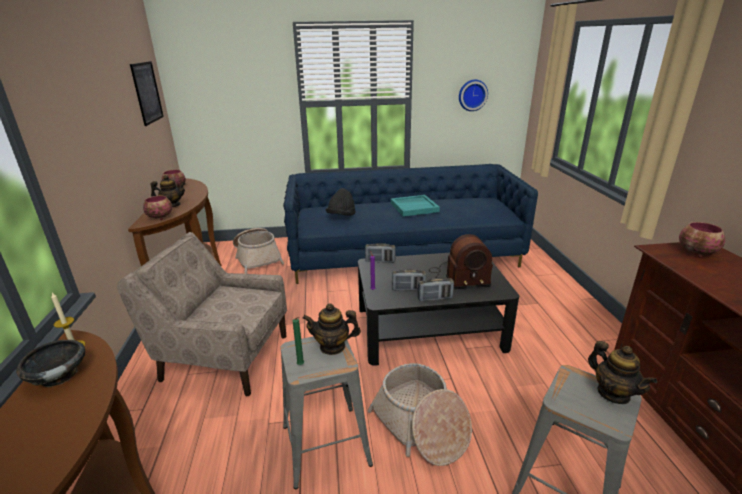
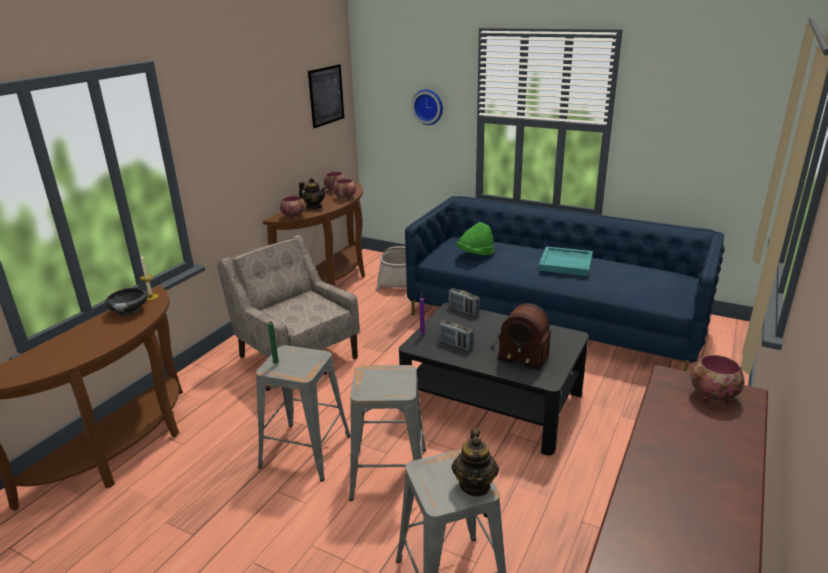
camera: 35 degrees right, 0 degrees up
(196, 192) = (345, 198): none -> bowl
(332, 346) = (311, 360): teapot -> none
(341, 216) = (475, 254): black hat -> green hat
(420, 426) = (389, 474): basket -> grey stool
(435, 298) = (468, 361): radio -> none
(472, 95) = (699, 131): wall clock -> wall clock (428, 106)

